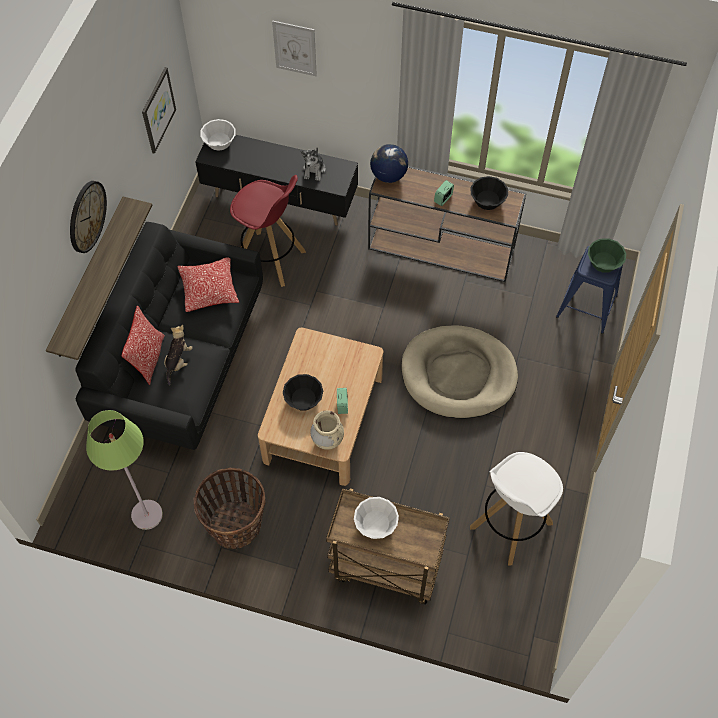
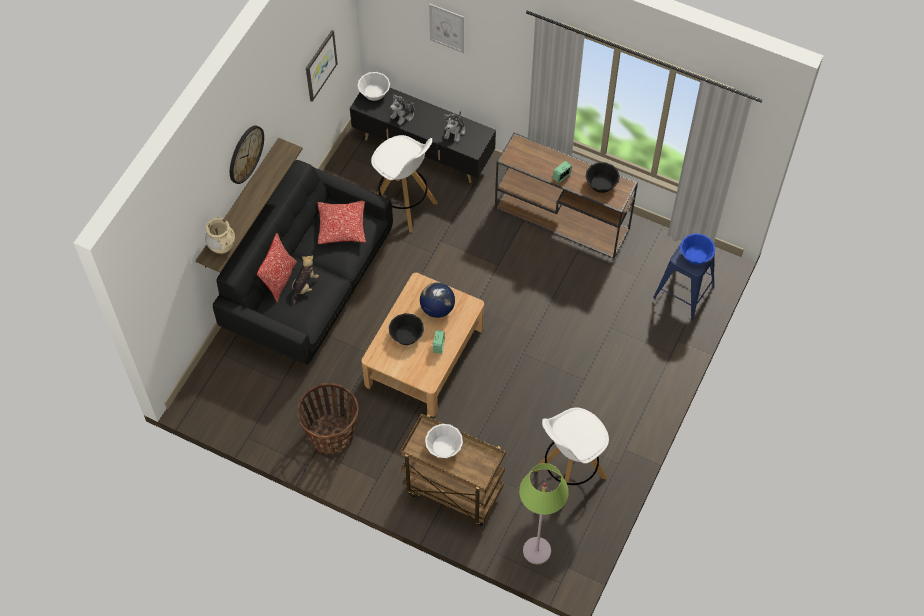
camera: 10 degrees right, 0 degrees up
(147, 515) = (257, 414): green floor lamp -> green floor lamp (536, 551)
(255, 161) = (403, 115): none -> plush toy
(271, 259) = (404, 205): red stool -> white stool
(327, 440) = (420, 373): beige vase -> beige vase (222, 246)
(388, 175) = (517, 148): globe -> globe (437, 308)
(458, 374) = (552, 336): beige dog bed -> none
(604, 262) = (696, 255): green bowl -> blue bowl

